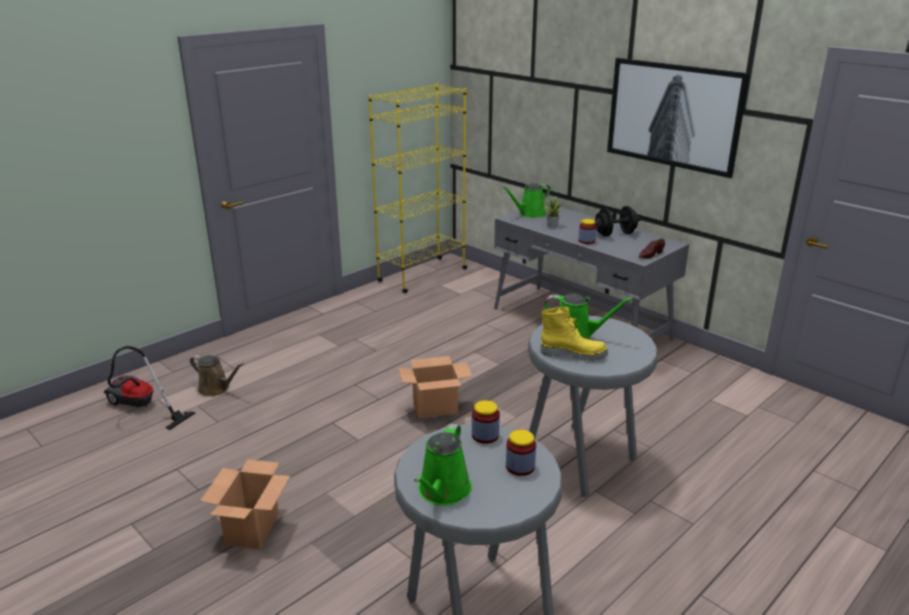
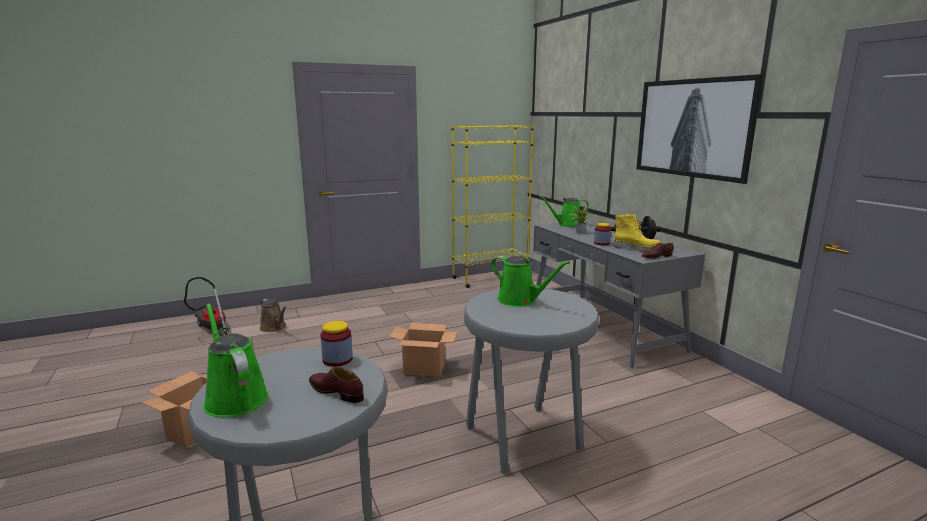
camera: 20 degrees right, 10 degrees down
(443, 492) = (234, 397): green watering can -> green watering can turned 105 degrees clockwise
(520, 466) = (336, 392): jar -> brown shoe
(573, 354) = (501, 313): yellow boot -> yellow boot (637, 249)

